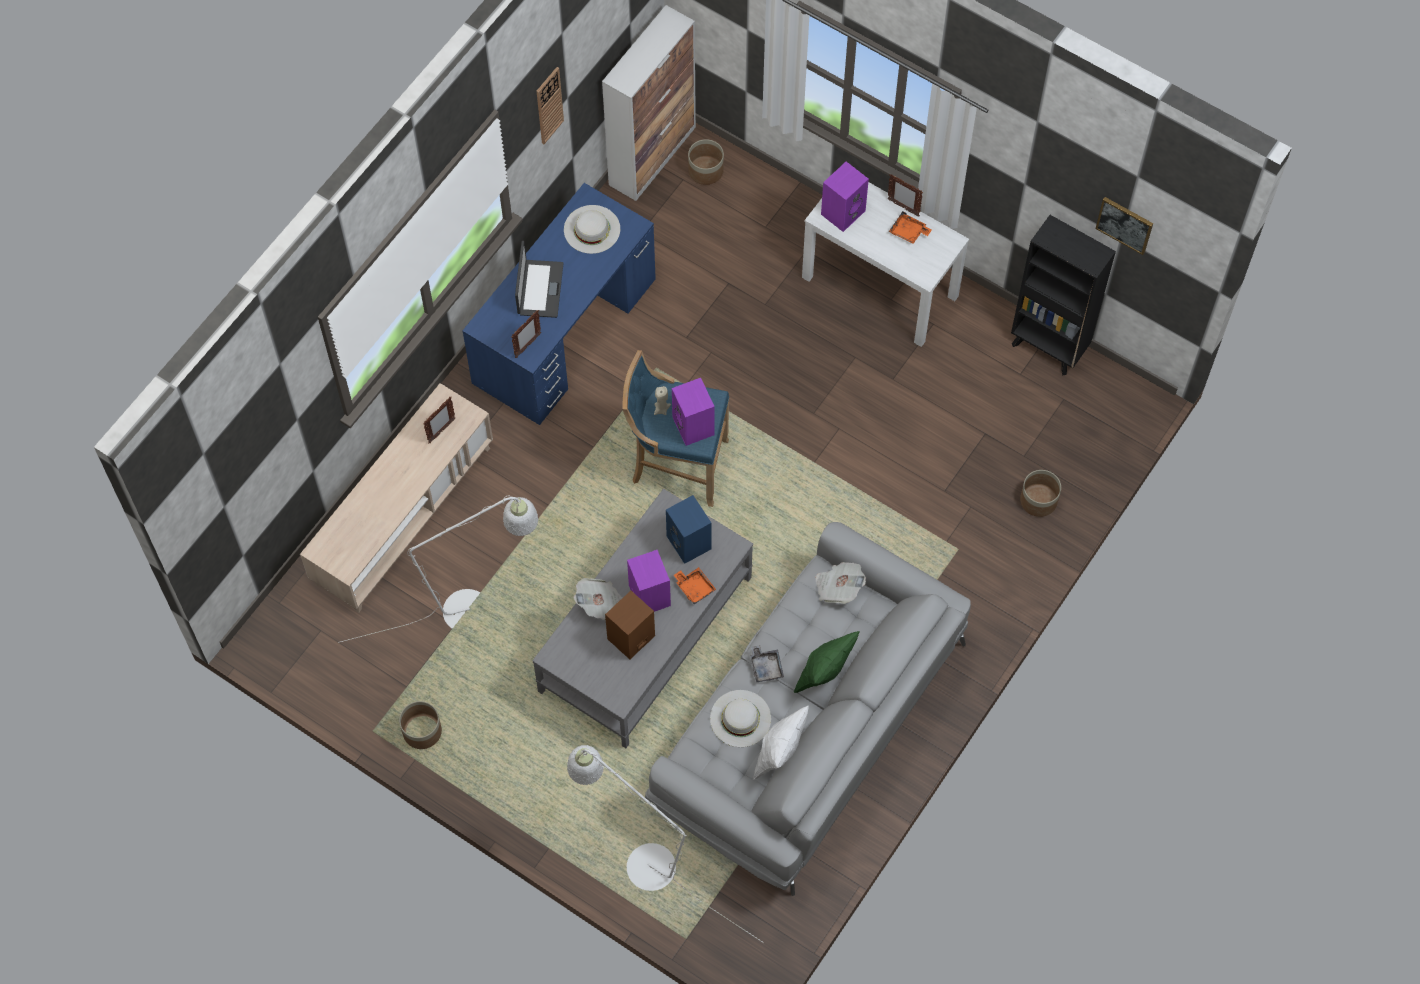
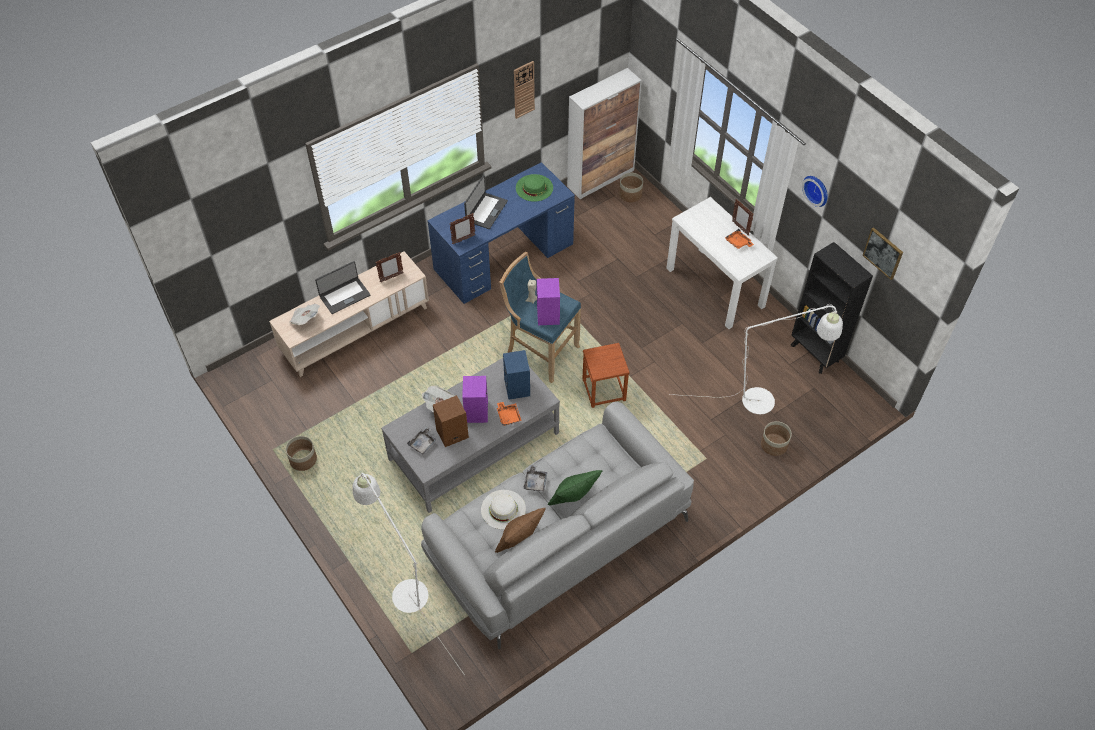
camera: 20 degrees right, 10 degrees down
(388, 480) = (344, 295): none -> laptop
(479, 607) = (375, 396): white floor lamp -> white floor lamp (767, 401)
(592, 229) = (534, 188): white hat -> green hat
(598, 664) = (423, 443): none -> grey tray
(780, 754) = (520, 541): white pillow -> brown pillow
(787, 494) = (604, 390): none -> brown stool
(838, 587) = (606, 447): newspaper -> newspaper (305, 319)
(843, 211) = (699, 220): purple speaker -> none
(1012, 154) = (817, 189): none -> wall clock

